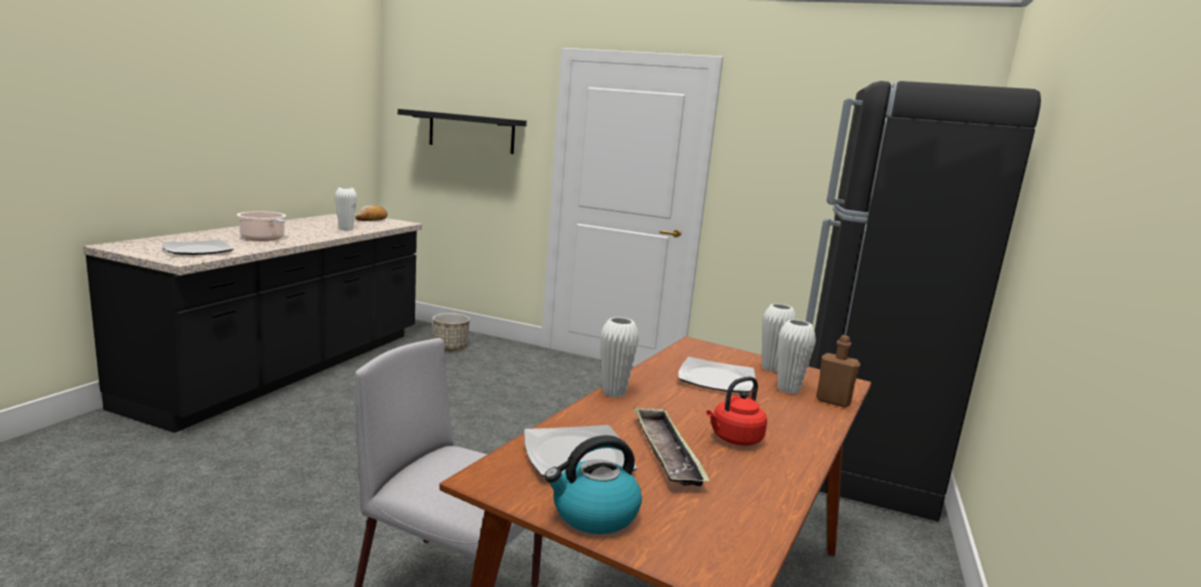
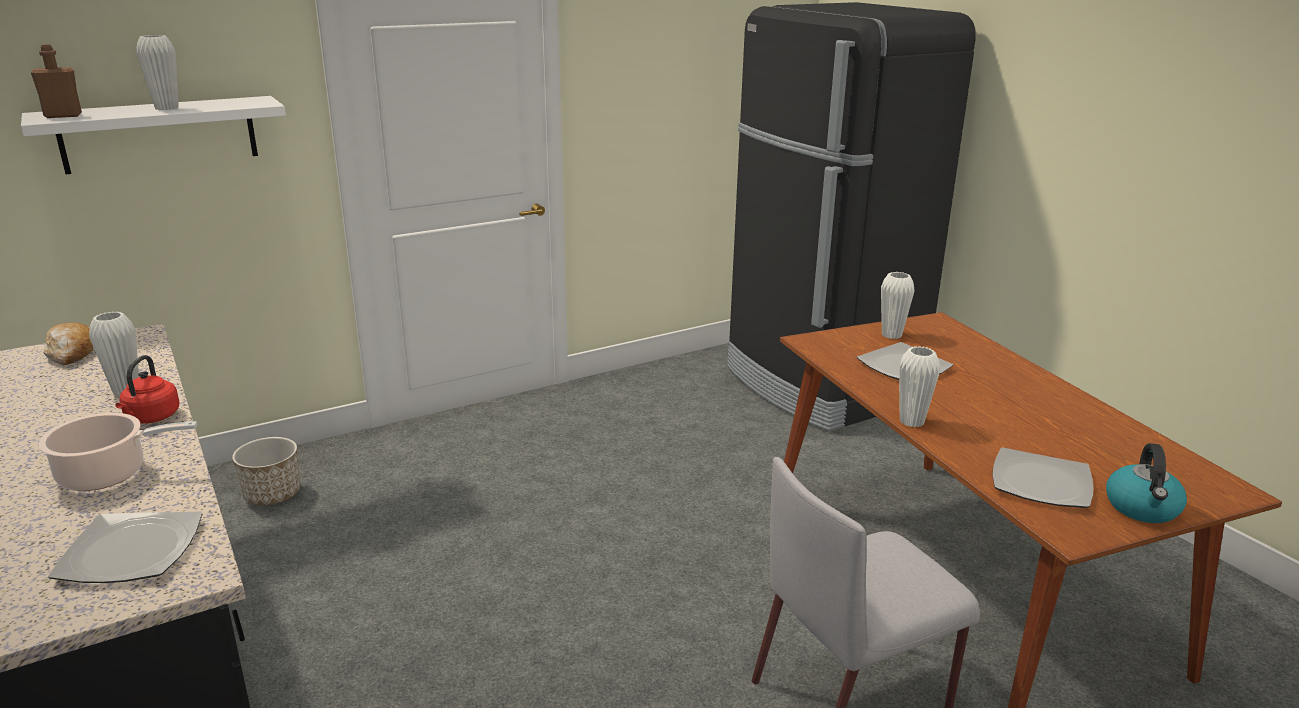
camera: 50 degrees left, 10 degrees up
(471, 132) = (159, 134): black shelf -> white shelf
(666, 452) = (1046, 443): tray -> none
(734, 439) = (1032, 408): red kettle -> red kettle (151, 418)
(788, 389) = (943, 348): white vase -> white vase (167, 108)
(833, 401) = (975, 342): brown bottle -> brown bottle (63, 116)

